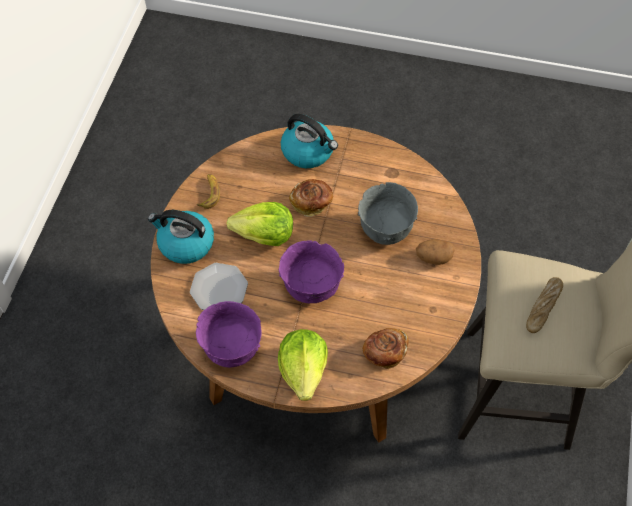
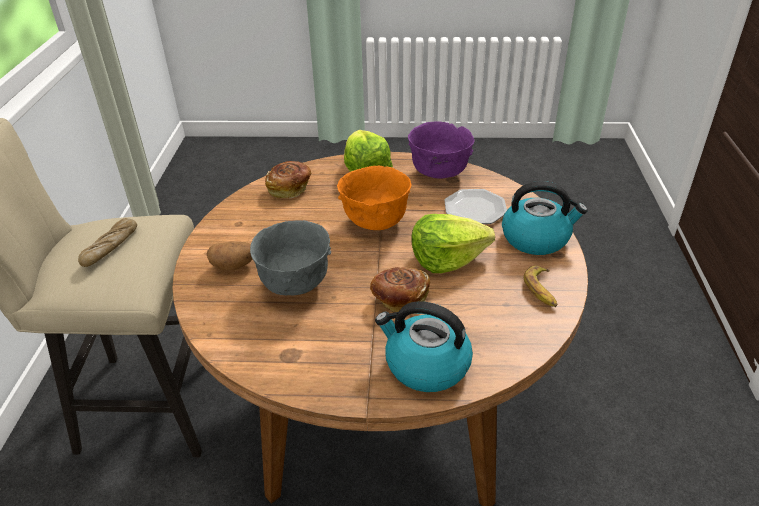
camera: 170 degrees right, 20 degrees down
(311, 287) = (375, 222): purple bowl -> orange bowl

